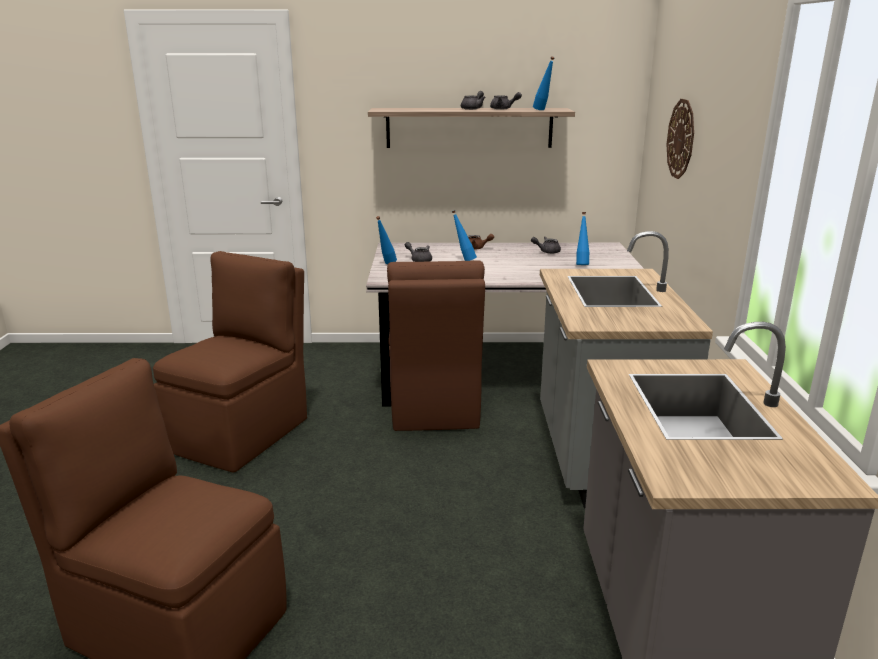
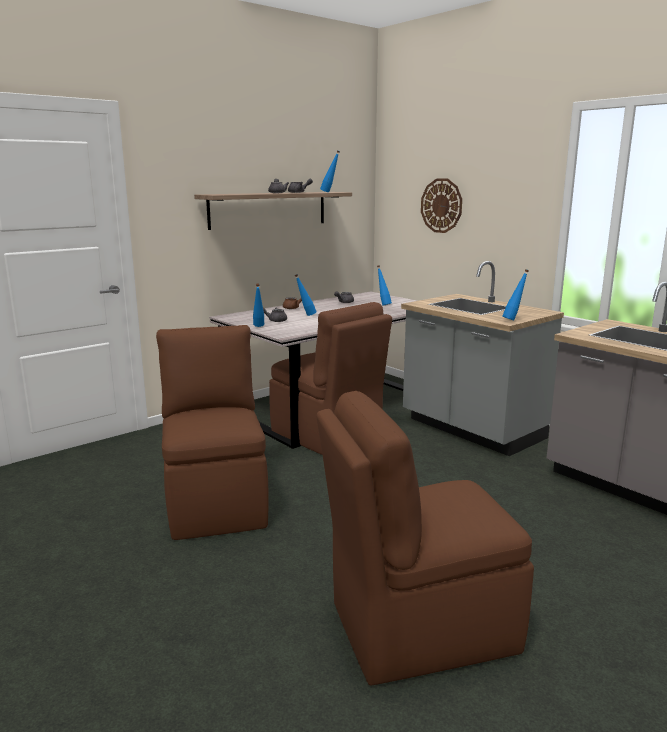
camera: 40 degrees left, 5 degrees down
(601, 324) = (513, 320): none -> blue bottle

